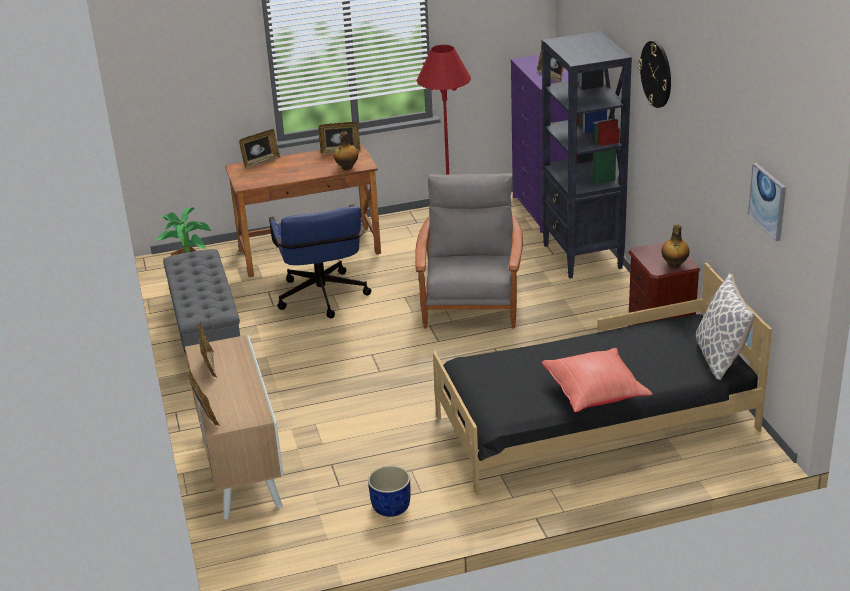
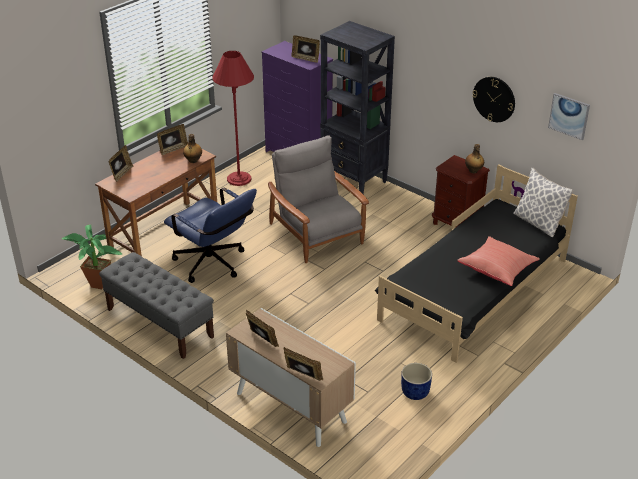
camera: 35 degrees left, 5 degrees up
(656, 74) = (427, 45): wall clock -> wall clock (494, 99)

